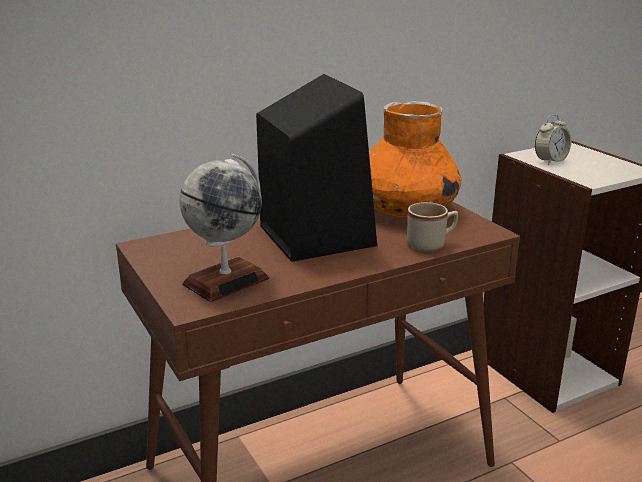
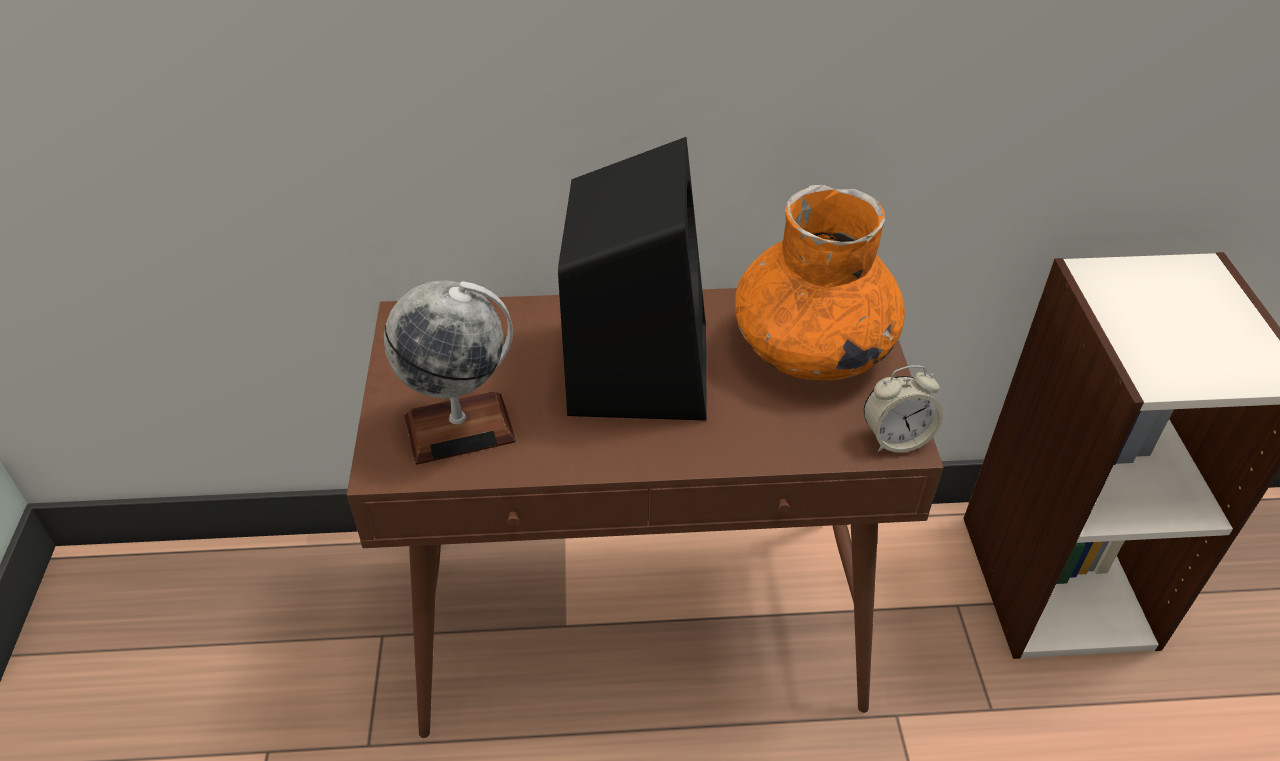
camera: 25 degrees right, 20 degrees up
(431, 244) = (788, 443): beige mug -> none
(550, 161) = (1132, 303): alarm clock -> alarm clock (896, 438)

